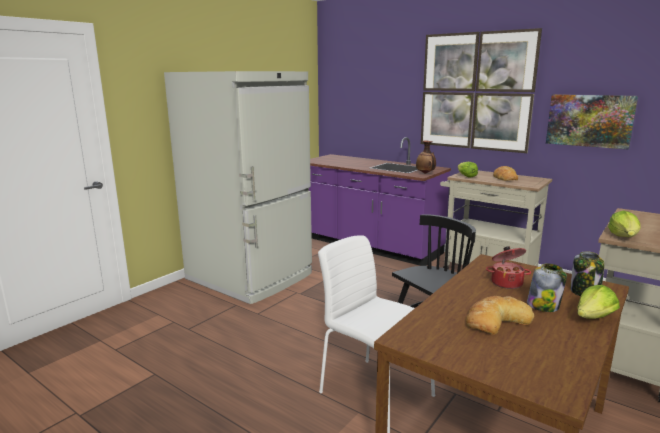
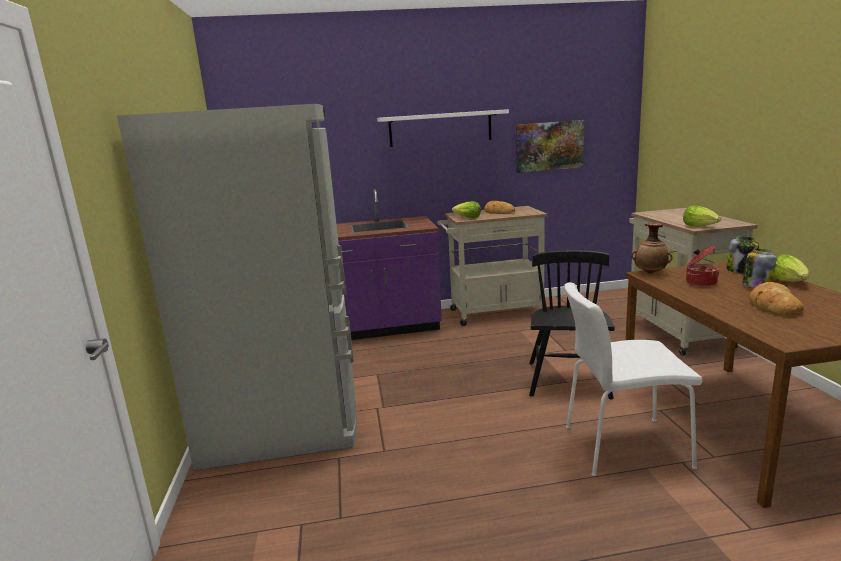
camera: 45 degrees left, 0 degrees up
(425, 173) = (424, 224): vase -> vase (650, 273)
(475, 91) = (440, 128): picture -> white shelf

